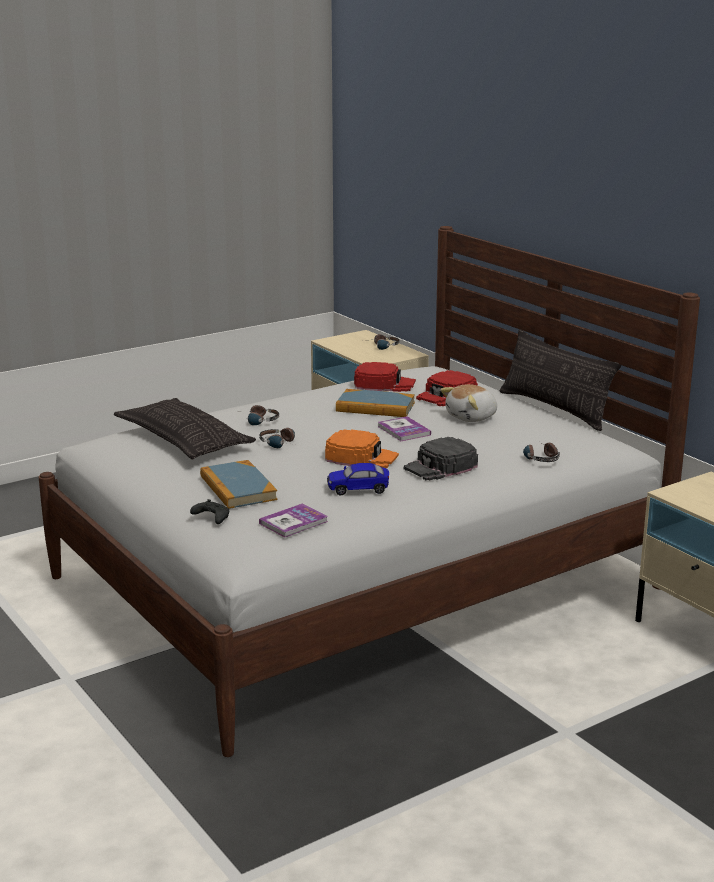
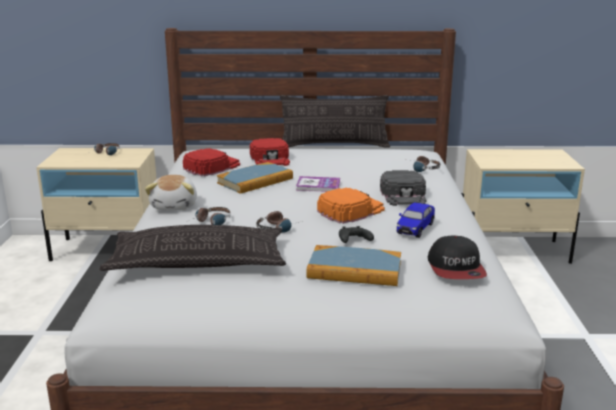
camera: 55 degrees left, 0 degrees up
(211, 518) = (406, 300): black game controller -> black game controller (353, 241)
(293, 522) = (456, 269): book -> cap
(472, 417) = (323, 164): plush toy -> plush toy (175, 206)

